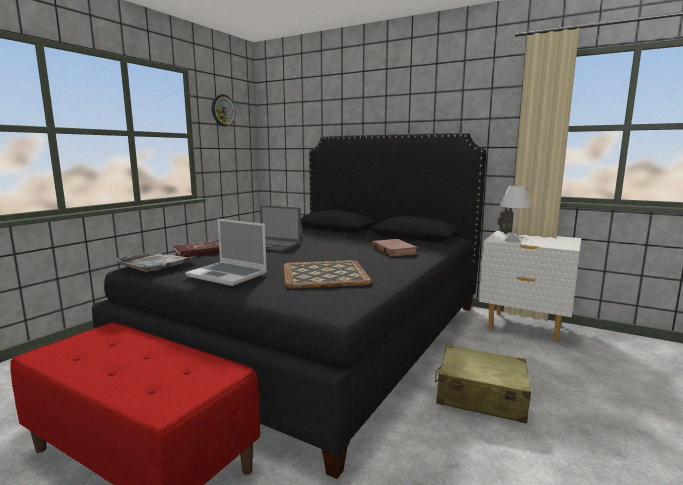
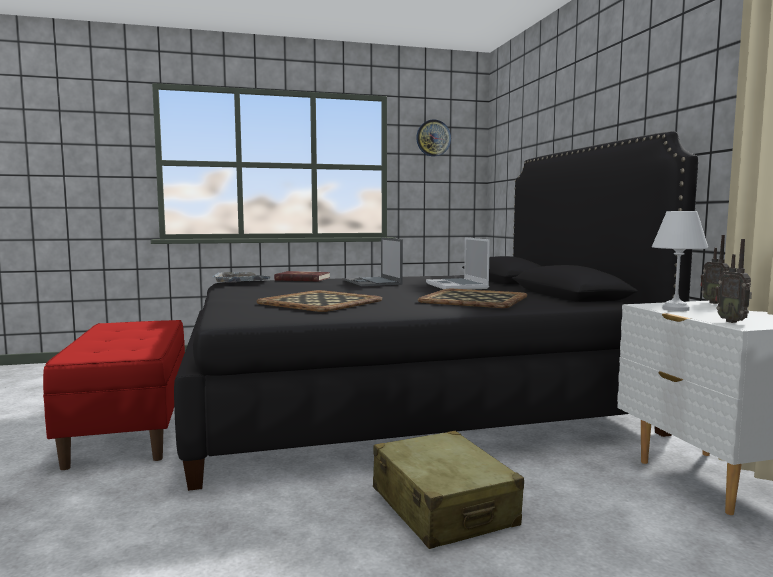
camera: 45 degrees right, 5 degrees down
(228, 275) = (255, 291): laptop -> laptop (457, 286)
(394, 250) = (472, 299): brown book -> tray
(556, 245) = (732, 321): none -> radio

